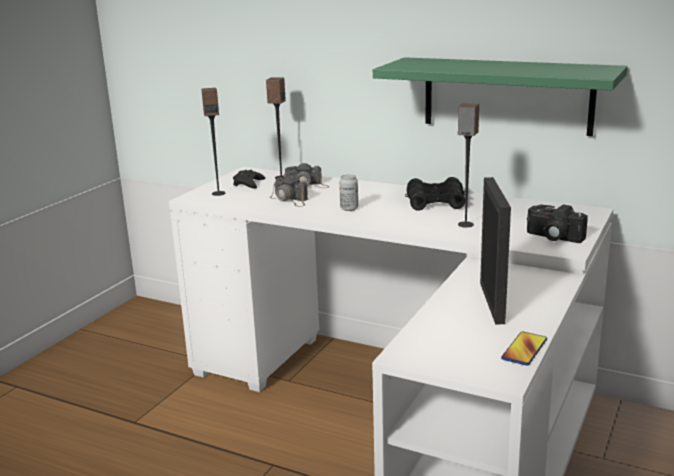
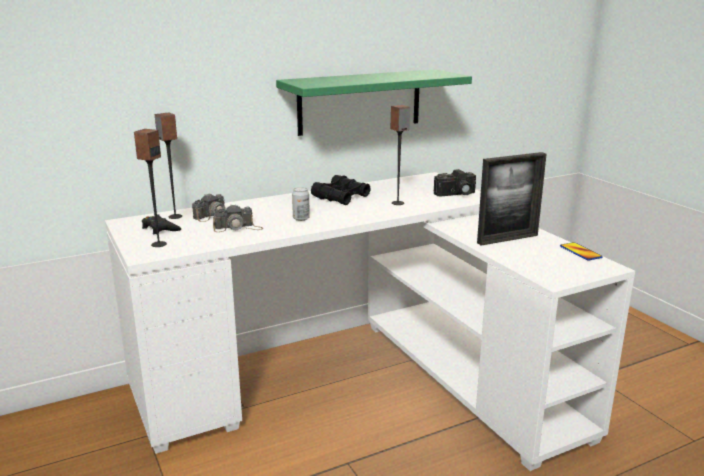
camera: 55 degrees left, 0 degrees up
(492, 302) = (507, 239): picture frame -> picture frame turned 120 degrees clockwise

